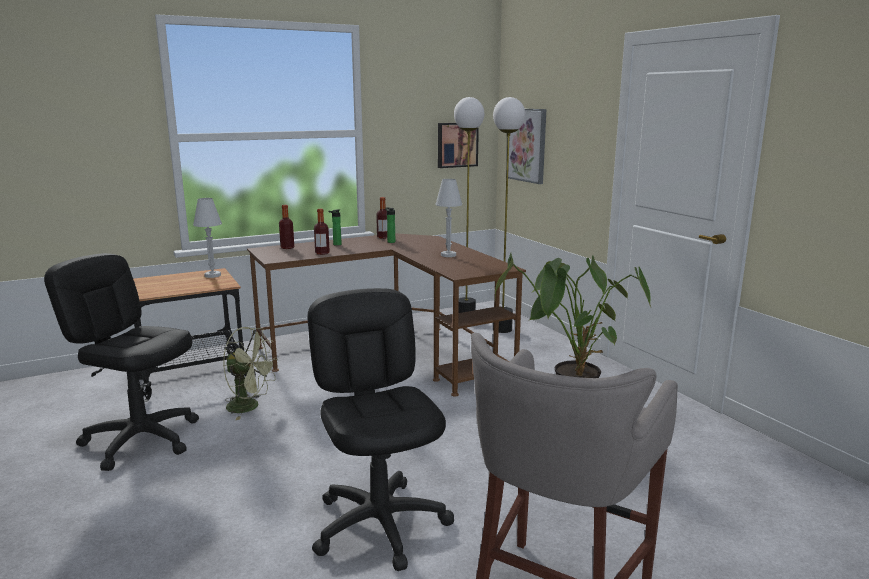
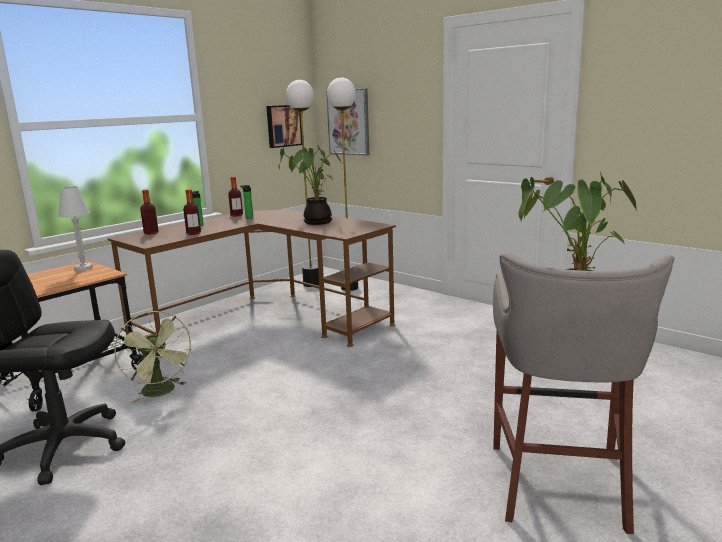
camera: 20 degrees left, 0 degrees up
(250, 407) = (162, 392): green fan -> green fan turned 60 degrees clockwise
(380, 524) = (369, 461): black office chair -> none
(448, 255) = (315, 222): white table lamp -> potted plant

